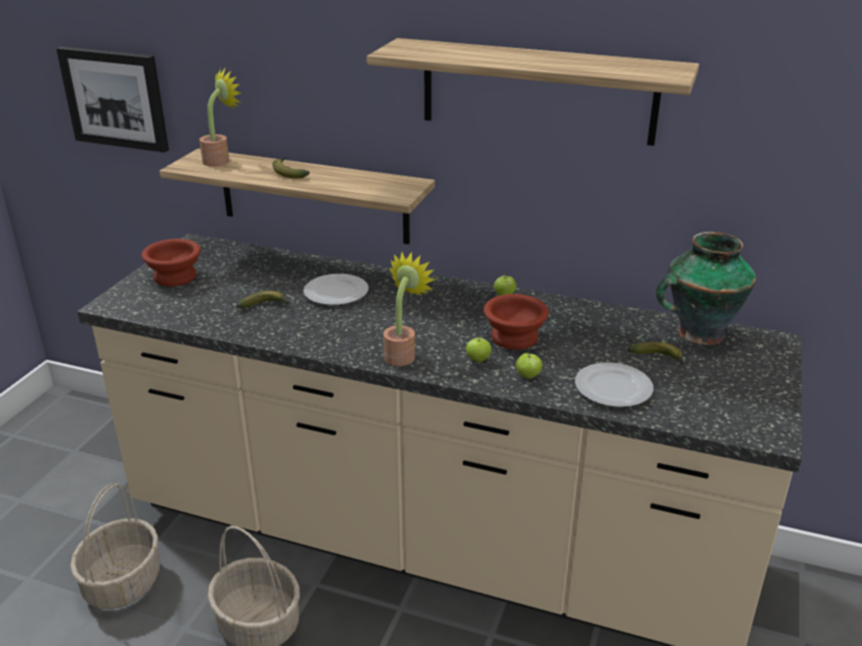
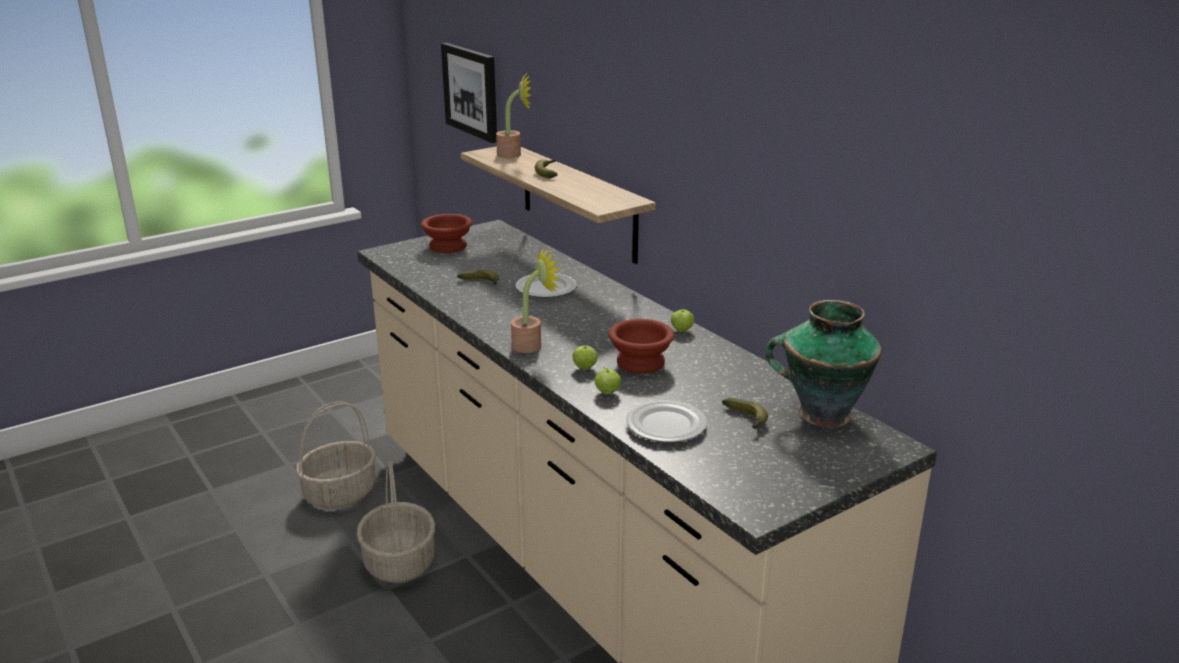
camera: 35 degrees right, 5 degrees down
(537, 91) = (729, 125): shelf -> none

